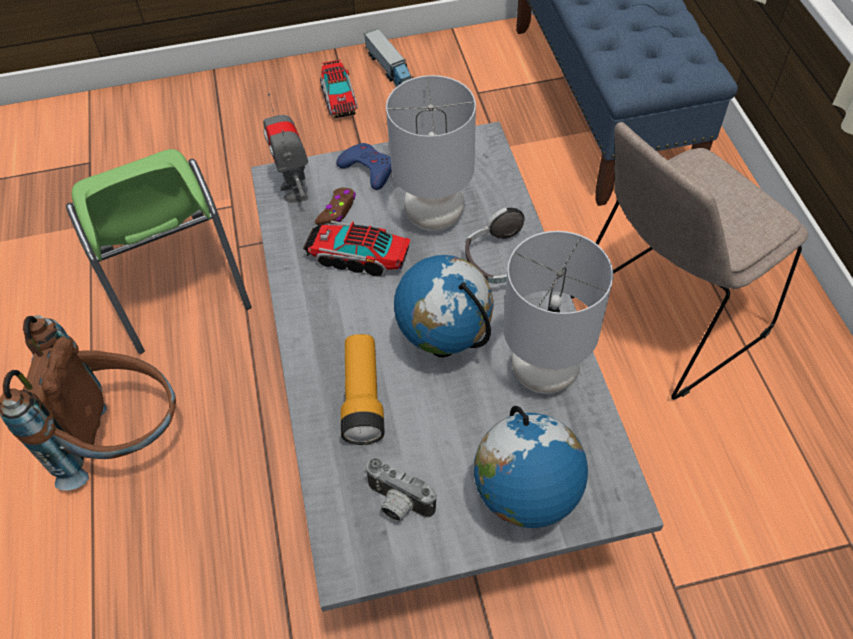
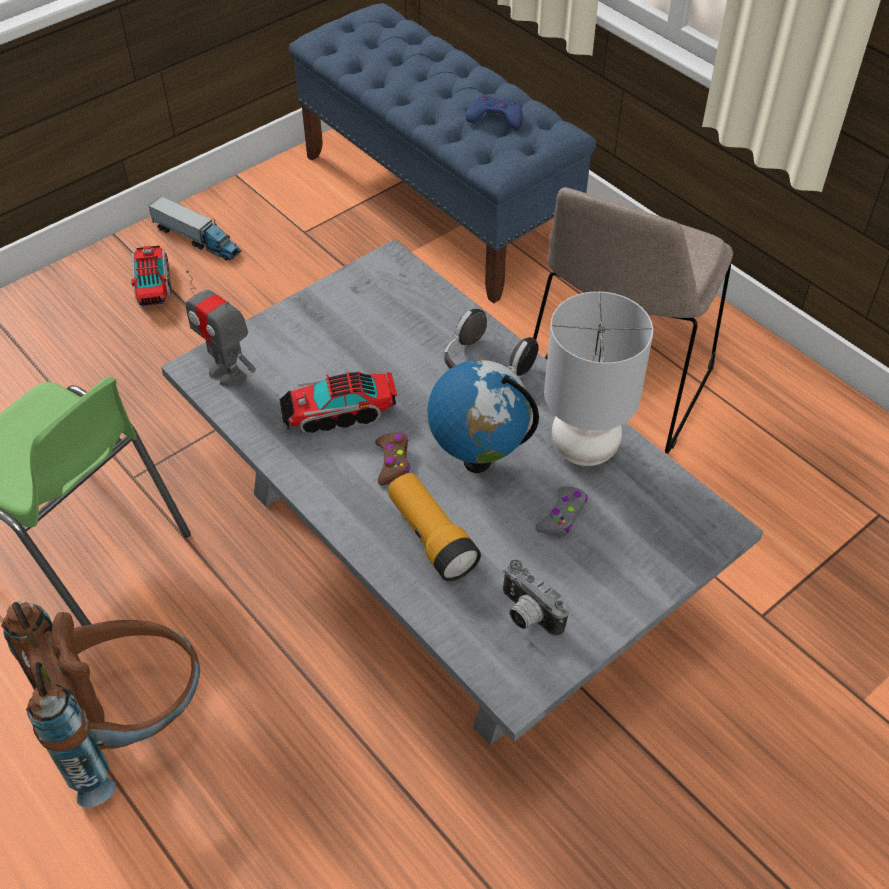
camera: 30 degrees left, 5 degrees down
(337, 211) = (286, 377): brown game controller -> brown game controller (393, 462)
(339, 98) = (153, 285): toy truck -> toy truck turned 150 degrees counterclockwise
(368, 169) = (291, 326): blue game controller -> blue game controller (495, 117)
(397, 504) = (526, 615): camera -> camera turned 45 degrees clockwise
(434, 217) = (389, 349): grey table lamp -> none
(485, 427) = (562, 515): none -> grey game controller
(524, 503) = (638, 564): globe -> none

